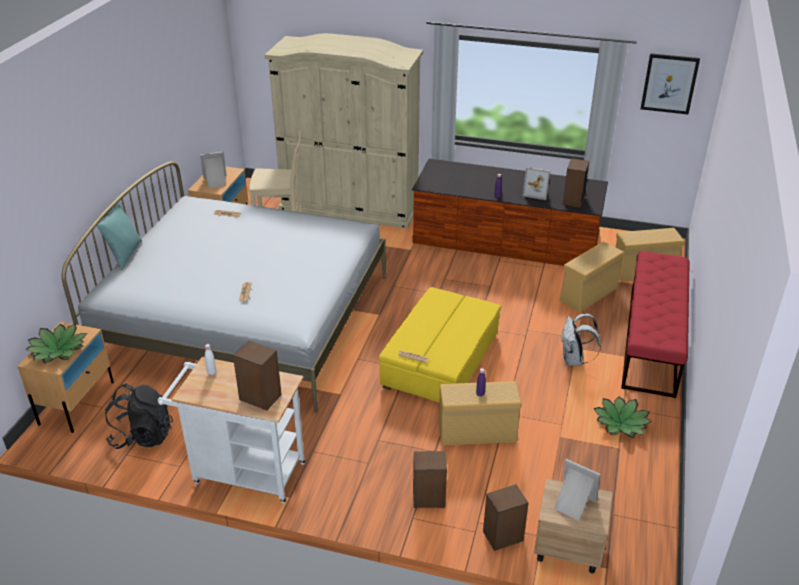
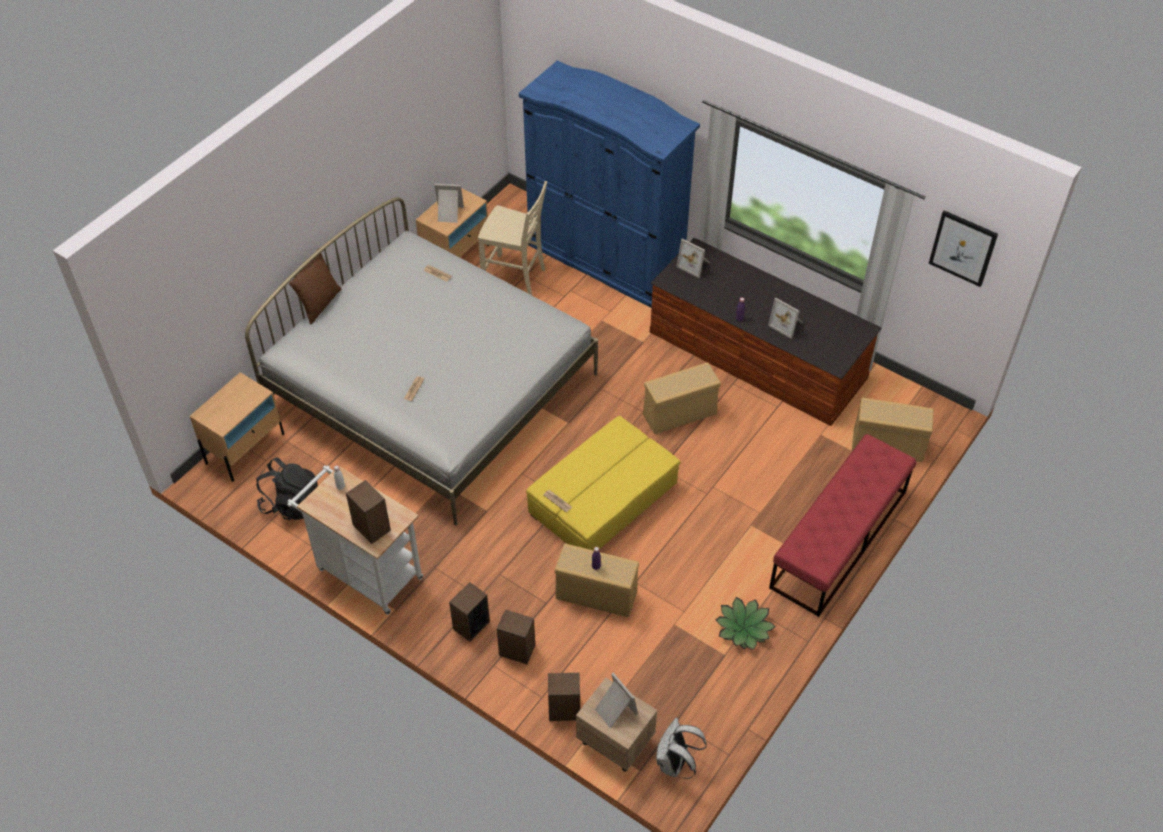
camera: 20 degrees right, 15 degrees up
(58, 349) = (229, 406): potted plant -> none
(124, 254) = (319, 304): turquoise pillow -> brown pillow
(350, 206) = (605, 258): beige wardrobe -> blue wardrobe
(440, 173) = (695, 265): none -> picture frame
(573, 200) = (821, 348): speaker -> speaker (471, 625)
(574, 360) = (740, 540): white backpack -> white backpack (675, 764)
(589, 294) = (807, 458): beige storage box -> beige storage box (680, 413)

